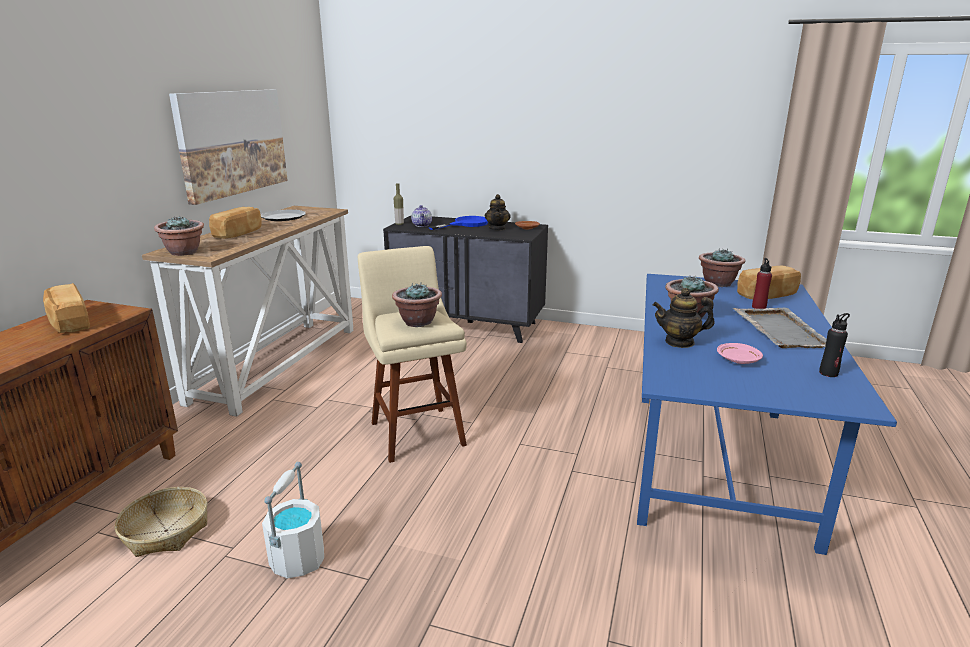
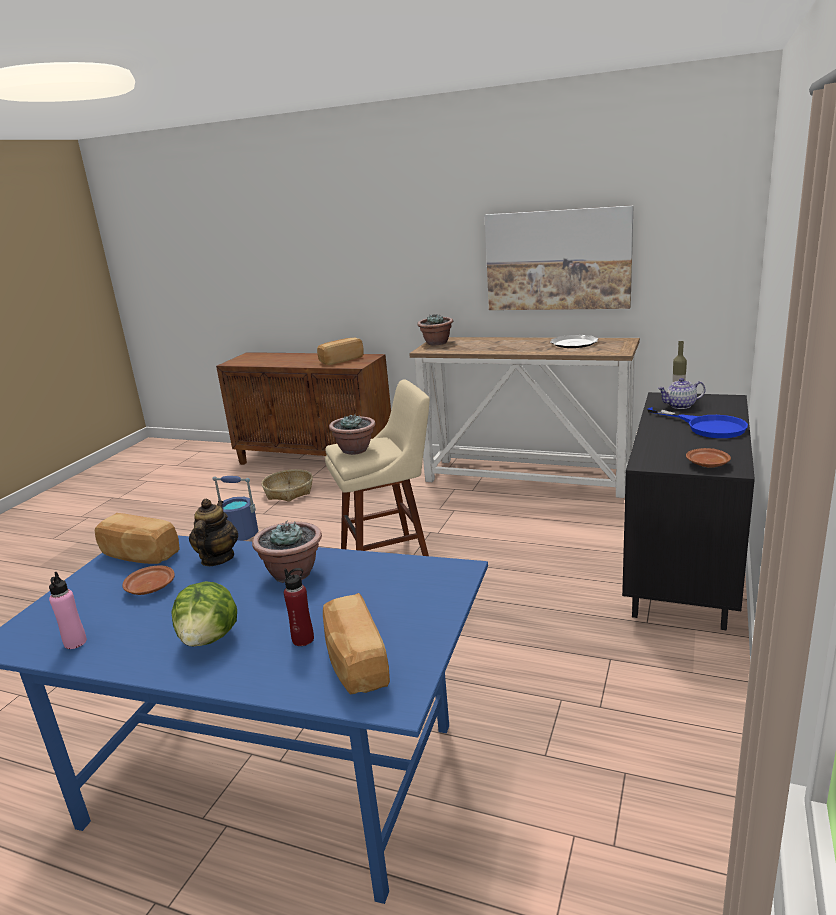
camera: 95 degrees right, 0 degrees up
(239, 233) = (500, 344): bread -> bread (139, 555)
(298, 559) = (241, 535): white bucket -> blue bucket
(497, 228) = (691, 446): teapot -> none
(718, 283) = (427, 620): potted plant -> none
(738, 360) = (150, 587): pink plate -> brown plate
(780, 330) = (210, 638): grey tray -> lettuce
(828, 373) = (75, 642): black bottle -> pink bottle

